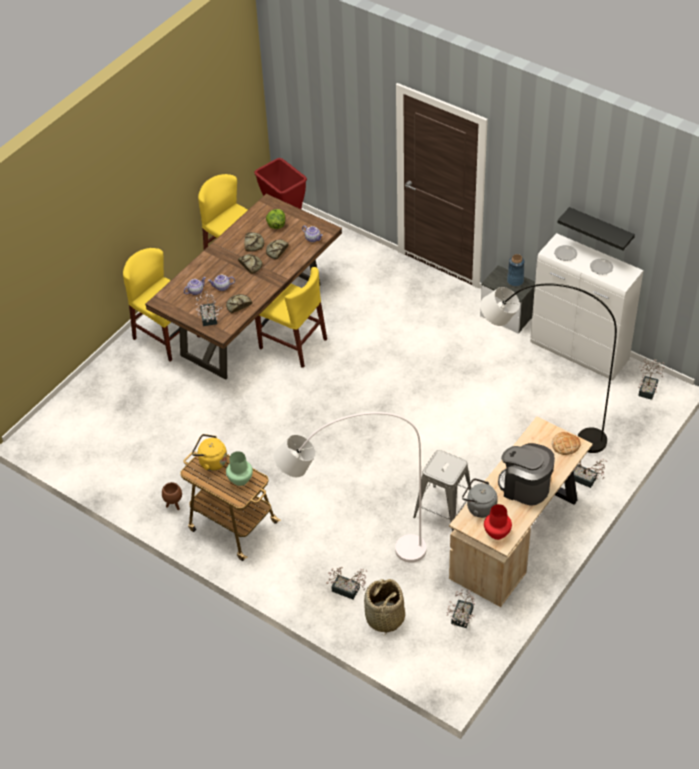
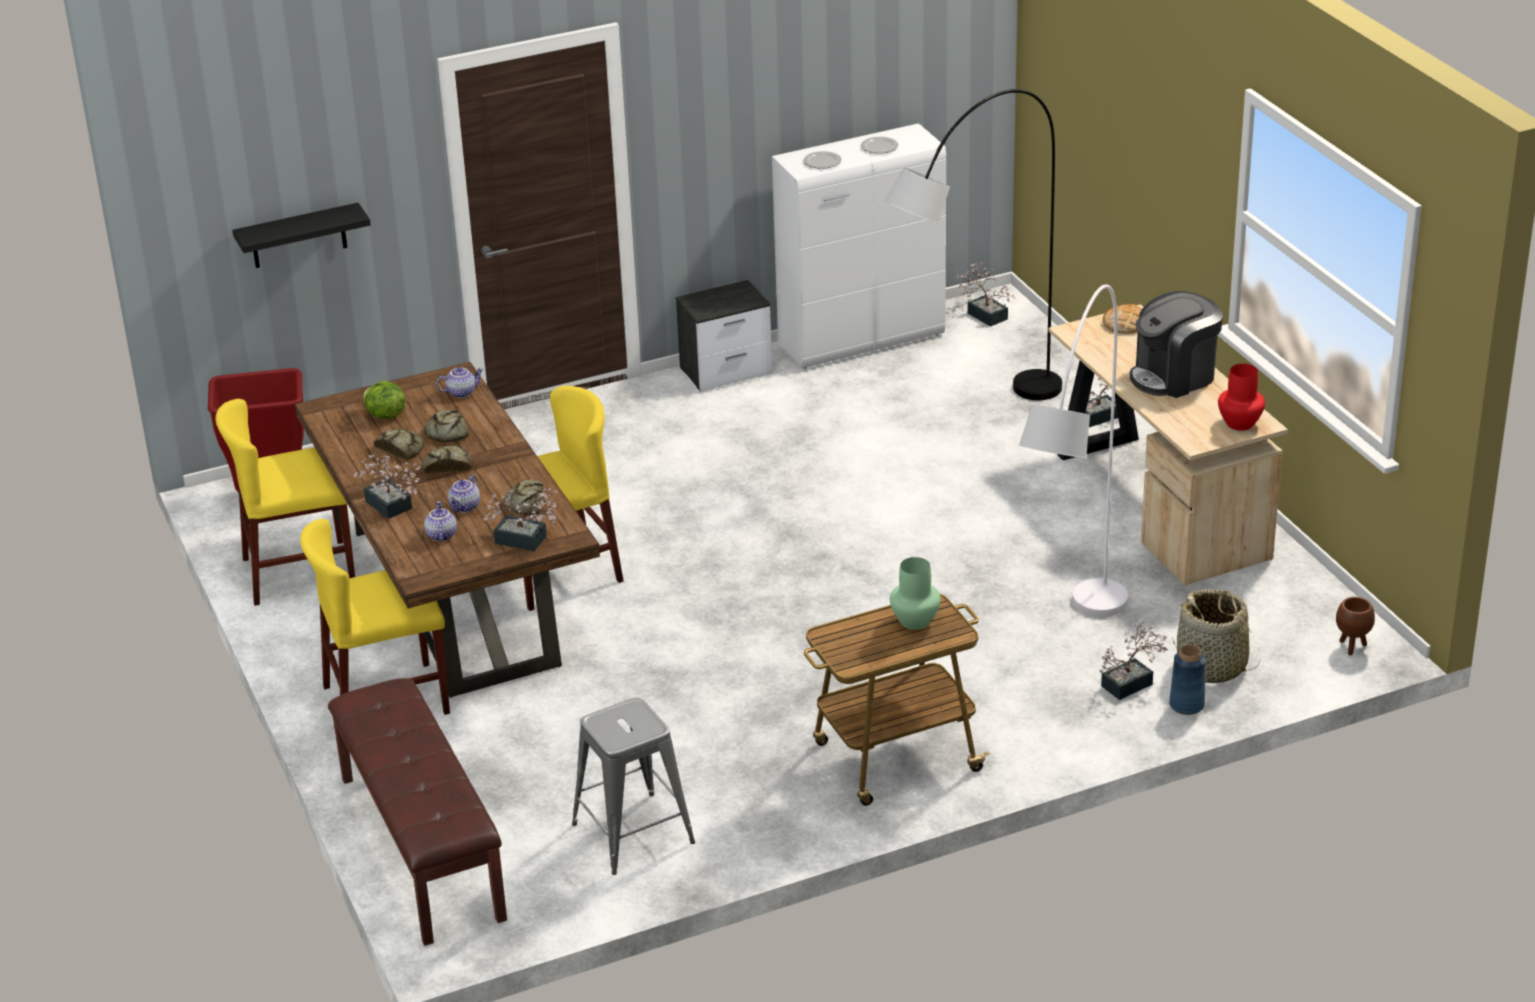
camera: 60 degrees left, 15 degrees down
(78, 399) = (420, 847): none -> brown bench
(174, 505) = (790, 808): brown planter -> brown planter (1352, 647)
(211, 461) = (848, 637): yellow kettle -> none
(444, 510) = (1050, 547): grey stool -> grey stool (634, 833)
(460, 619) = (1267, 599): potted plant -> potted plant (391, 507)
(479, 507) = (1180, 422): grey kettle -> none
(515, 281) = (725, 294): blue vase -> blue vase (1186, 705)
(600, 230) = (835, 103): black shelf -> black shelf (298, 236)

